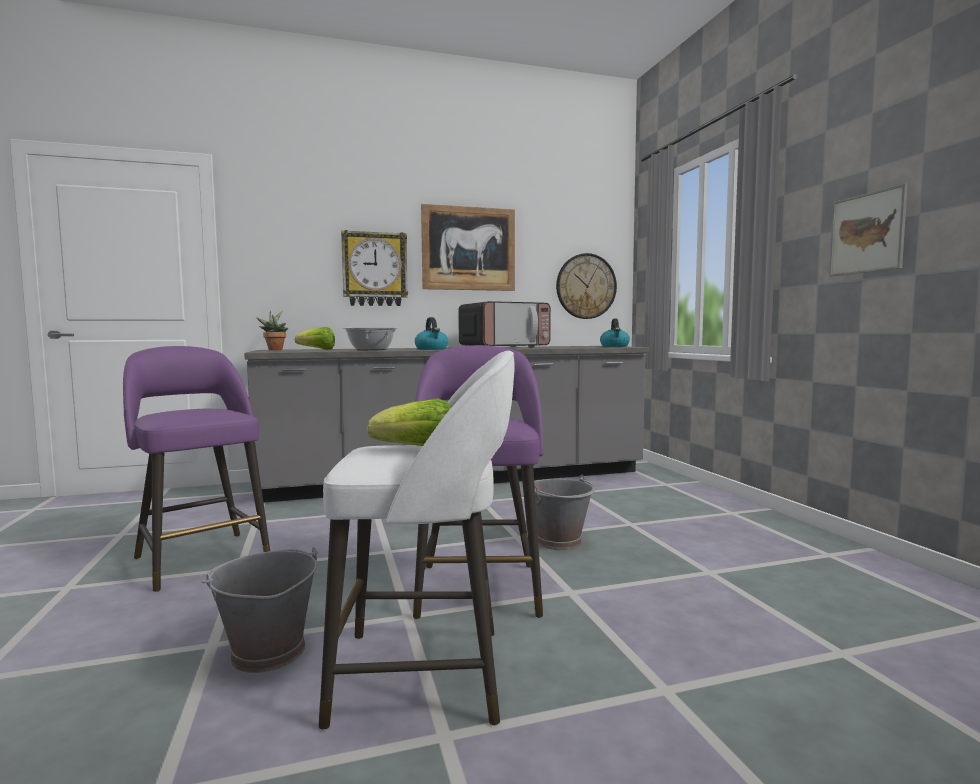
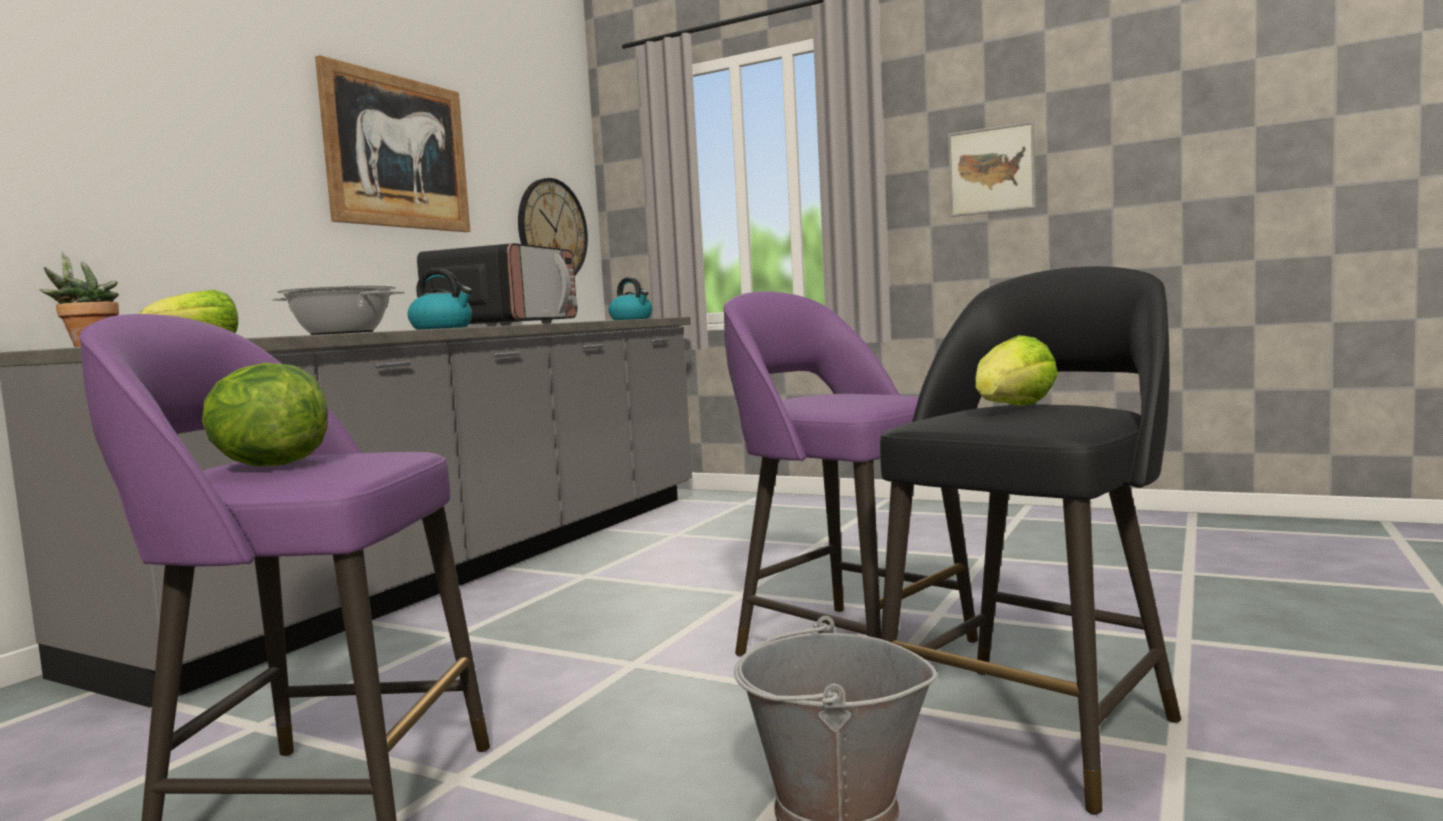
camera: 45 degrees left, 0 degrees up
(178, 412) = (268, 466): none -> lettuce
(374, 269) = (243, 175): wall clock -> none
(425, 675) = (1033, 727): white stool -> black stool
(559, 541) = (799, 581): grey bucket -> none

